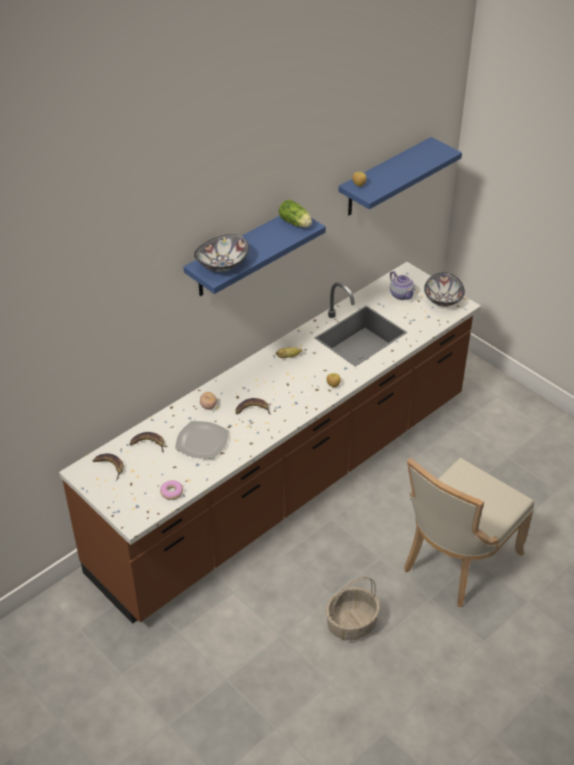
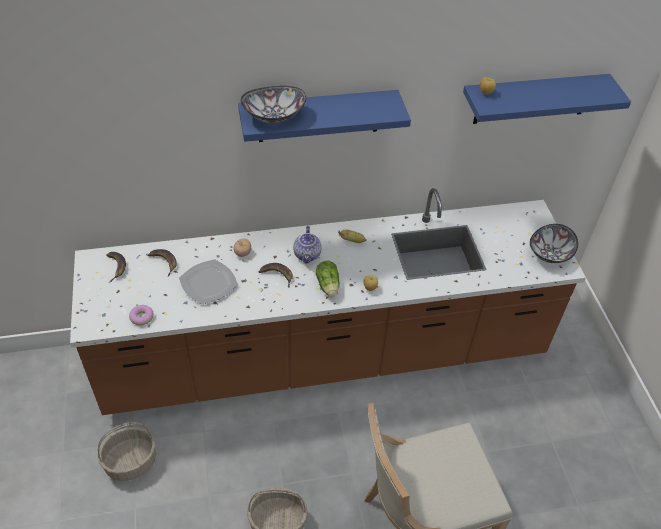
camera: 30 degrees right, 5 degrees up
(191, 648) = (131, 461): none -> basket
(296, 223) = (383, 105): lettuce -> lettuce (328, 286)
(402, 295) = (511, 230): teapot -> teapot (308, 255)

